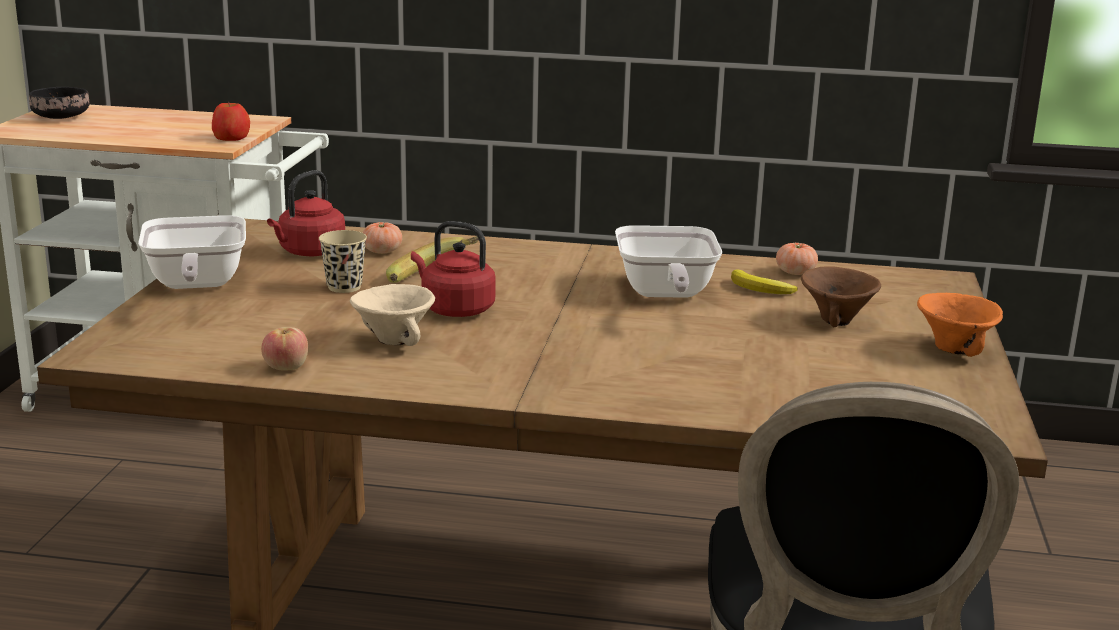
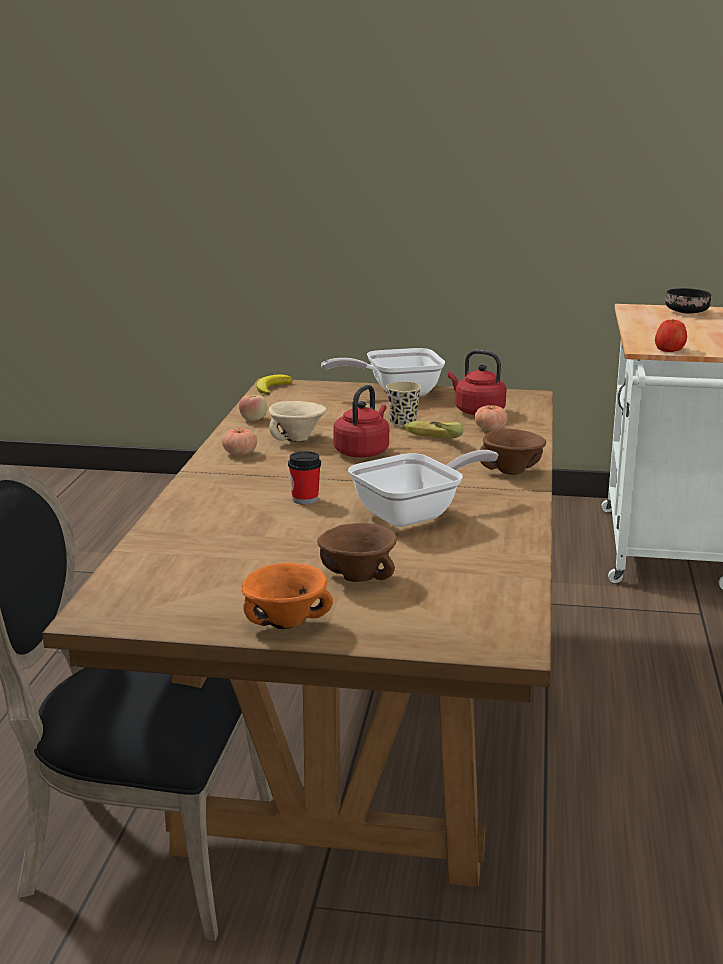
camera: 90 degrees right, 0 degrees up
(535, 252) = (511, 472): none -> brown bowl
(625, 339) = (305, 499): none -> cup
(665, 294) = (415, 514): frying pan -> frying pan turned 150 degrees clockwise
(761, 289) = (443, 552): banana -> banana (272, 388)
(795, 272) = (501, 570): tomato -> tomato (240, 453)

